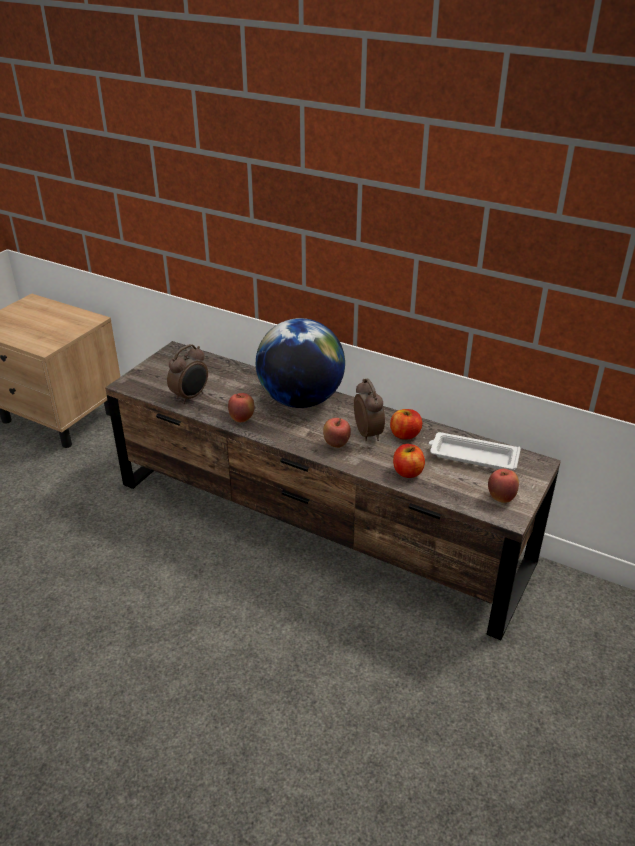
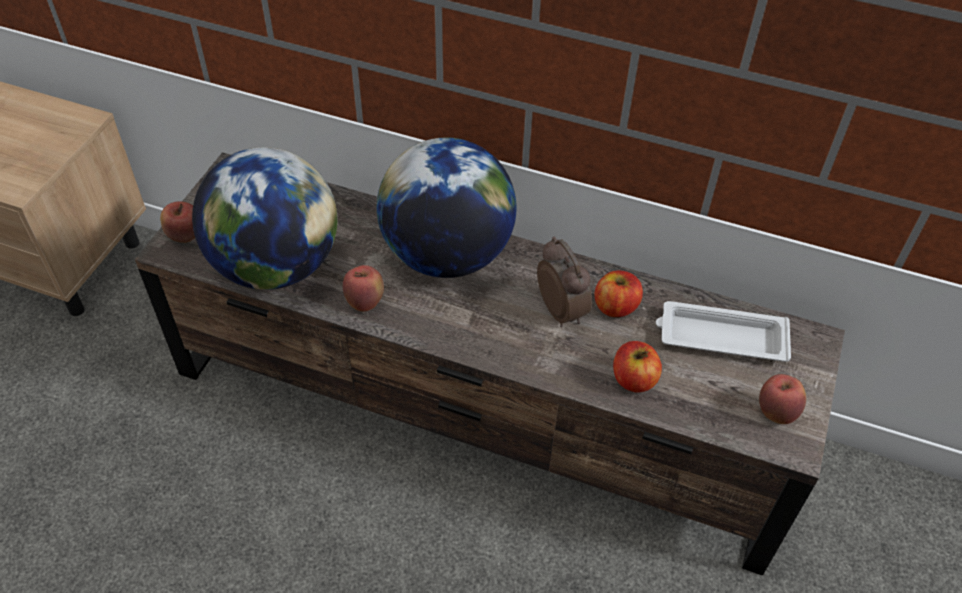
camera: 10 degrees left, 15 degrees up
(191, 397) = (276, 265): alarm clock -> globe
(336, 444) = (518, 337): apple -> apple (185, 236)

